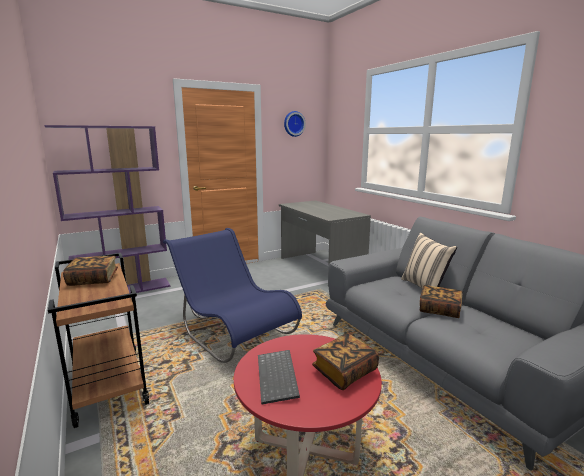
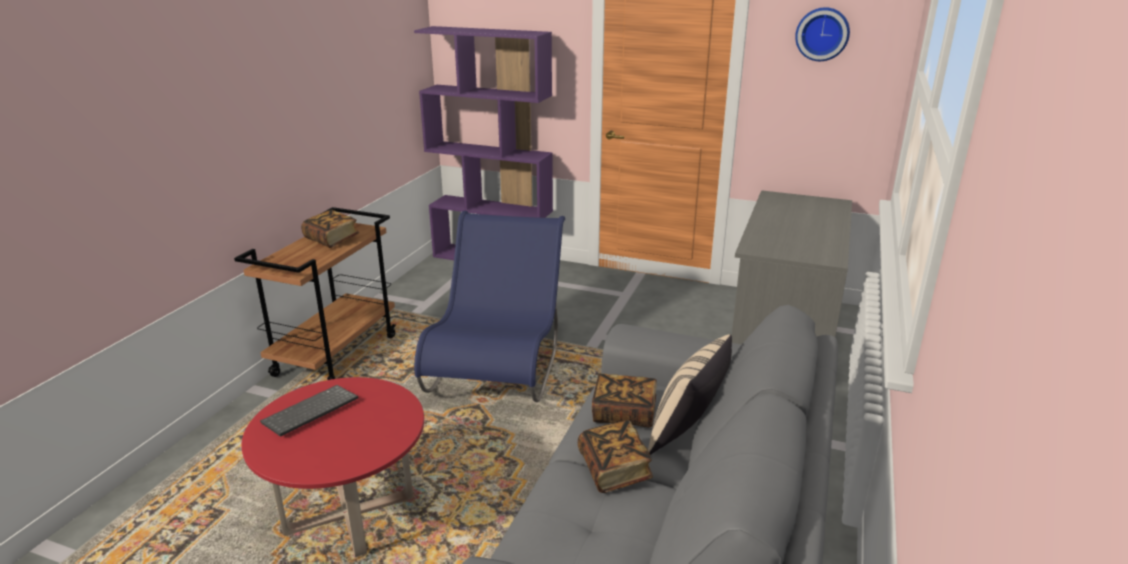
camera: 50 degrees right, 10 degrees up
(344, 372) = (354, 446): book -> book (624, 413)

